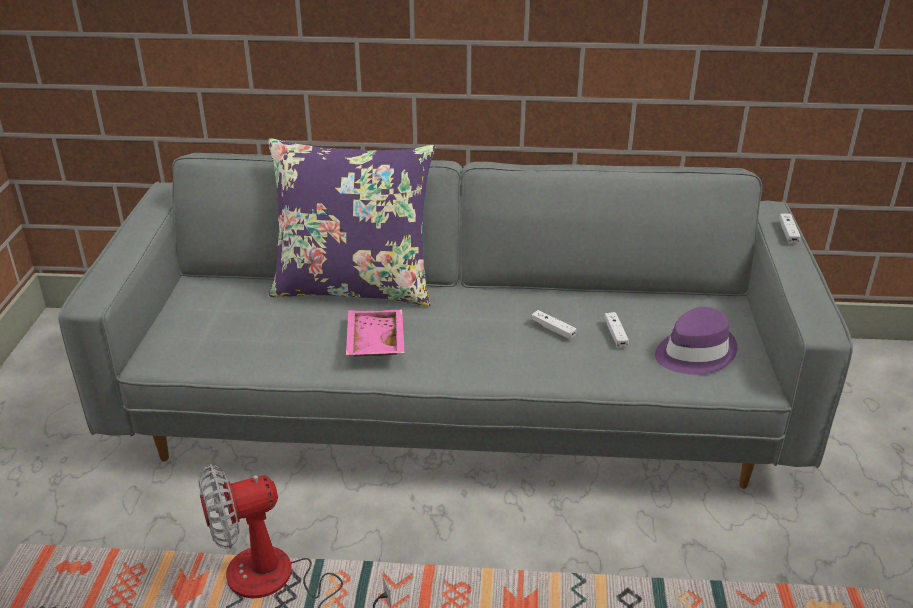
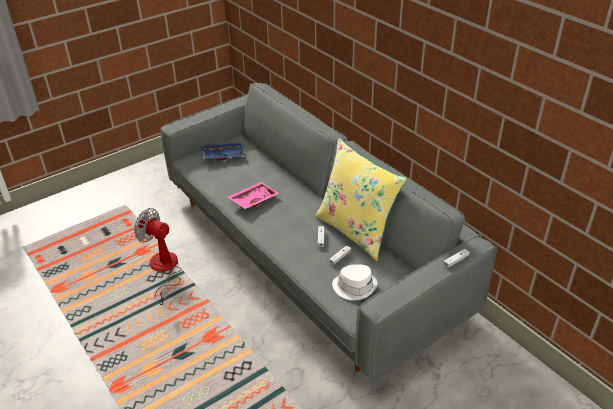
camera: 50 degrees right, 5 degrees up
(206, 316) = (223, 155): none -> blue tray
(354, 287) = (285, 174): purple pillow -> none
(572, 295) = (356, 230): none -> yellow pillow
(694, 353) = (355, 286): purple hat -> white hat

